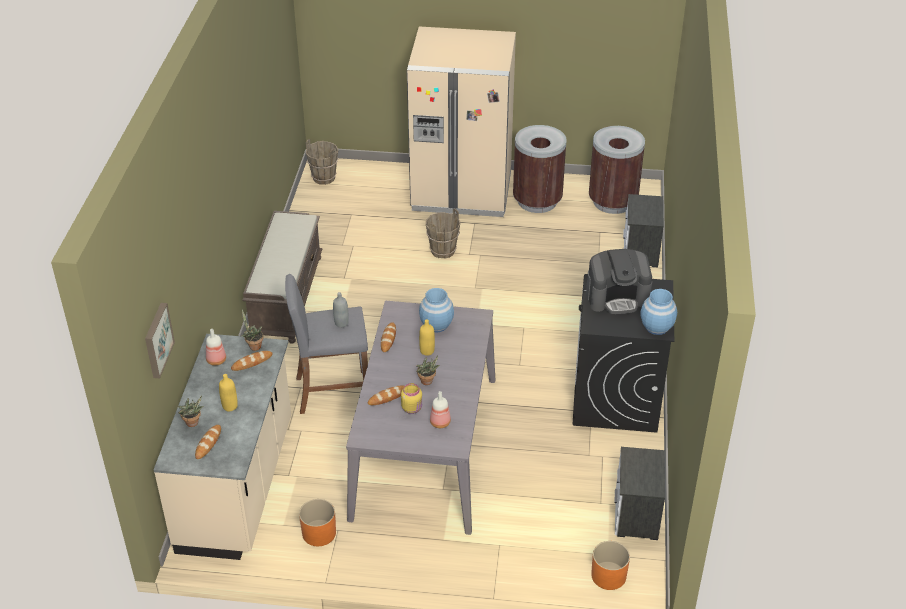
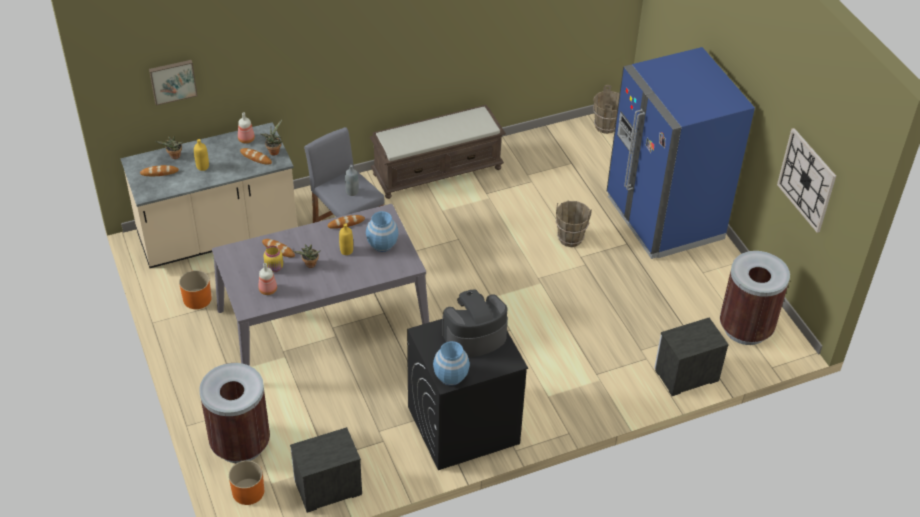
camera: 60 degrees right, 5 degrees up
(461, 192) = (664, 218): beige fridge -> blue fridge
(537, 201) = (697, 273): brown trash can -> brown trash can (240, 443)
(601, 49) = (807, 180): none -> wall clock
(617, 297) = (474, 336): coffee machine -> coffee machine turned 105 degrees clockwise

